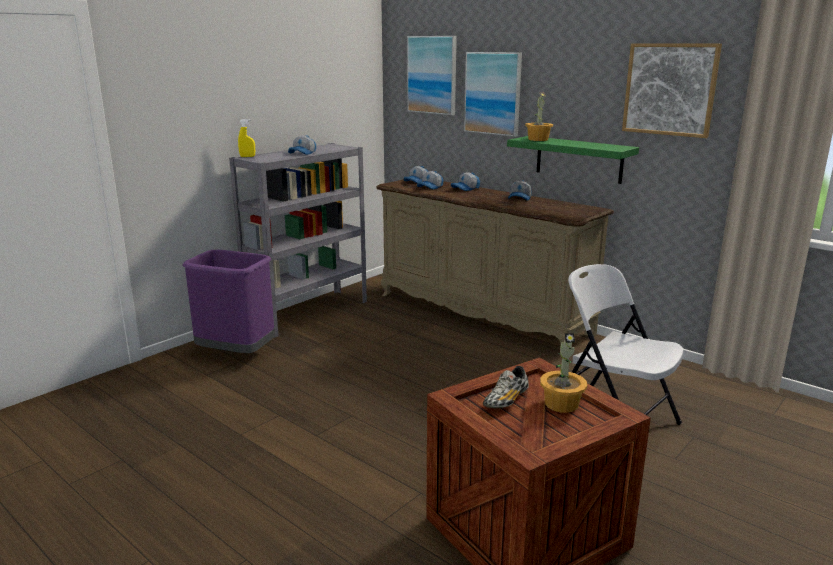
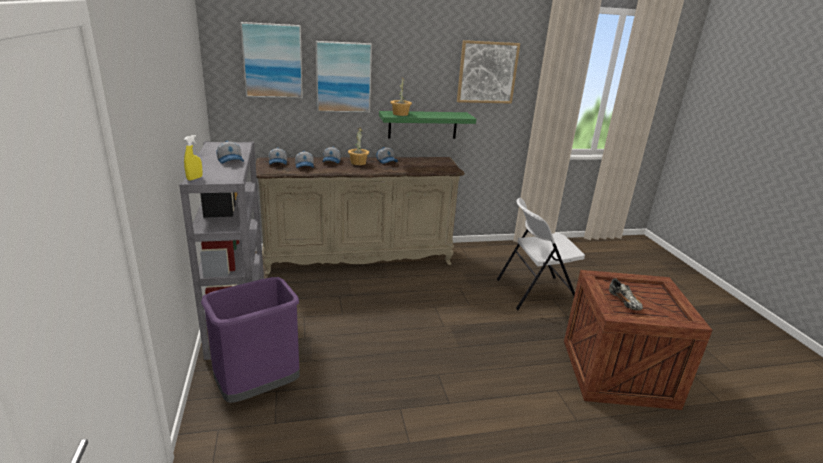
camera: 55 degrees left, 5 degrees up
(561, 403) = (637, 290): potted plant -> potted plant (358, 162)

